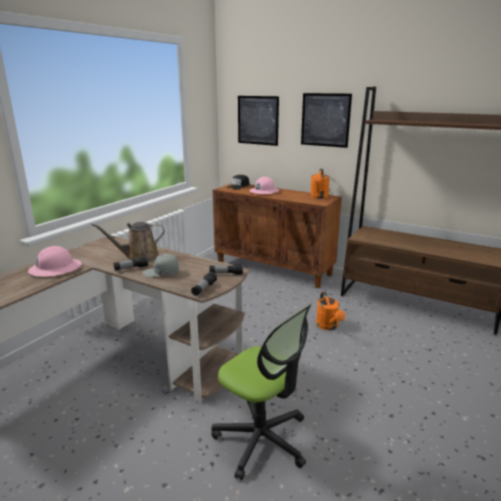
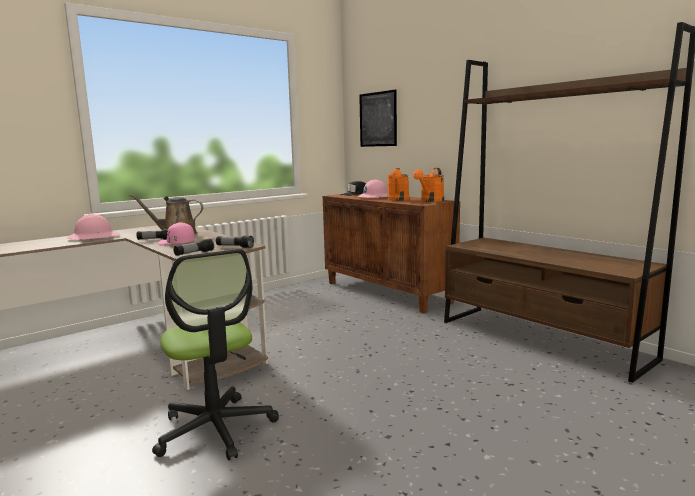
camera: 20 degrees right, 10 degrees down
(161, 273) = (176, 243): grey cap -> pink cap
(325, 120) = (441, 110): picture -> none
(328, 326) = (398, 347): orange watering can -> orange watering can (398, 200)

